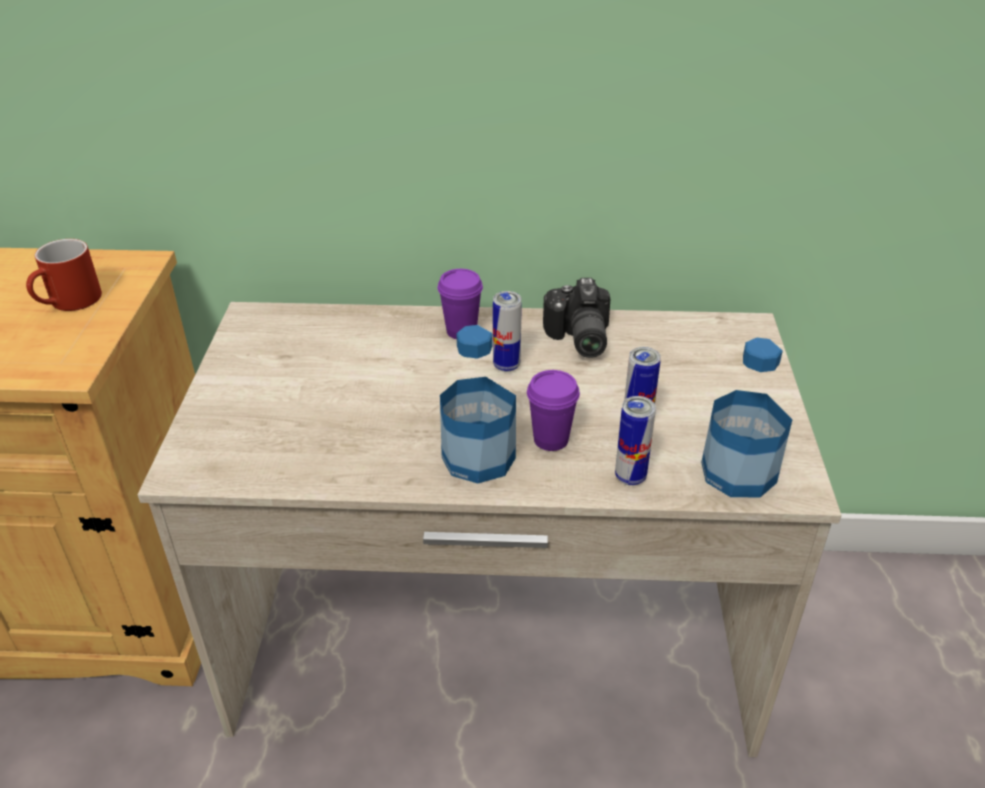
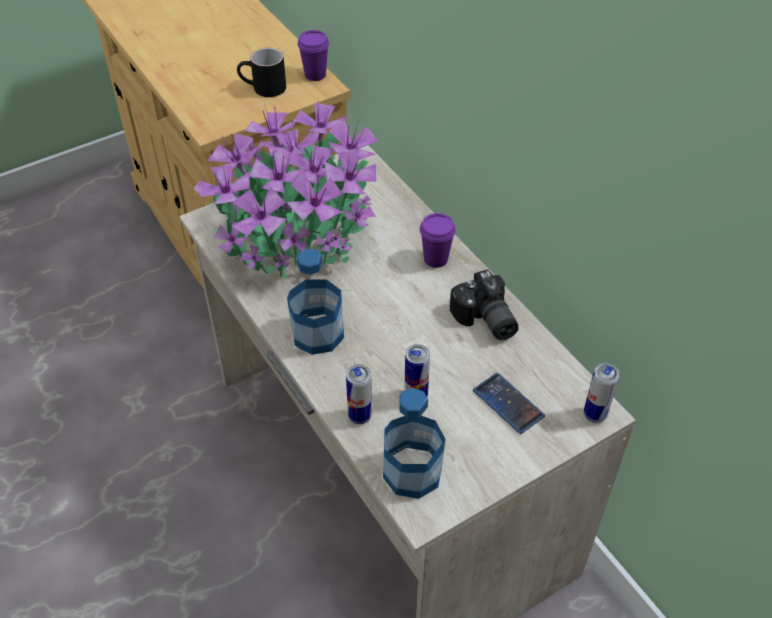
camera: 55 degrees right, 10 degrees up
(69, 303) = (263, 89): red mug -> black mug
(302, 408) = (296, 233): none -> potted plant
(506, 365) = (419, 300): can -> can (594, 414)
(551, 439) = (363, 359): purple cup -> purple cup (315, 75)
(577, 339) = (484, 321): camera -> camera turned 75 degrees counterclockwise
(696, 371) = (508, 403): none -> phone

